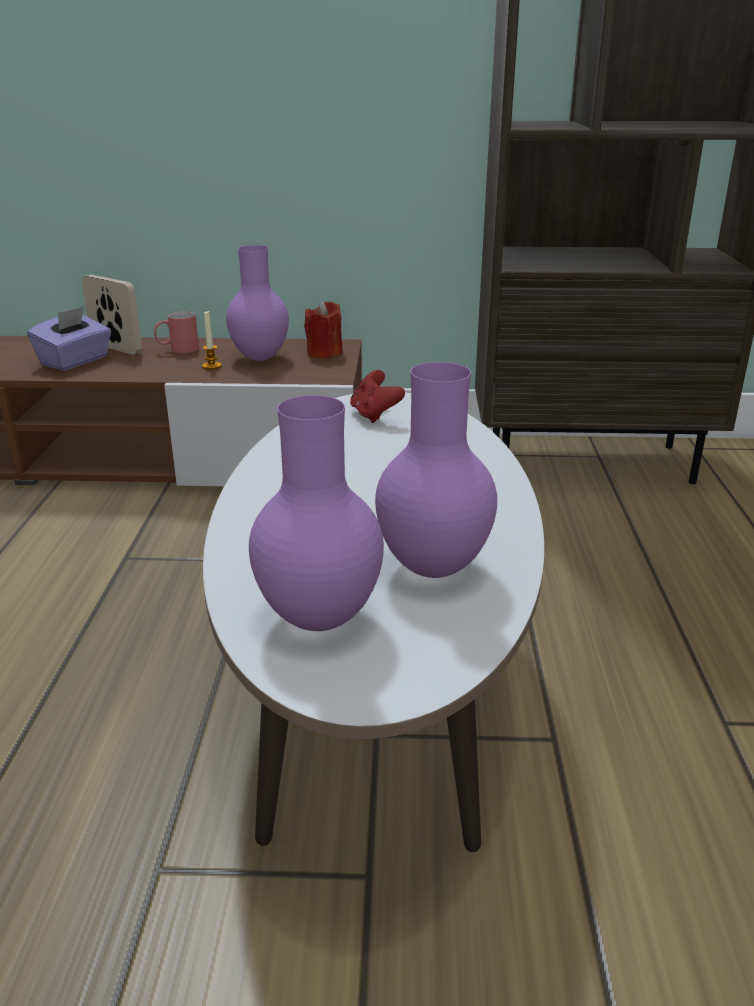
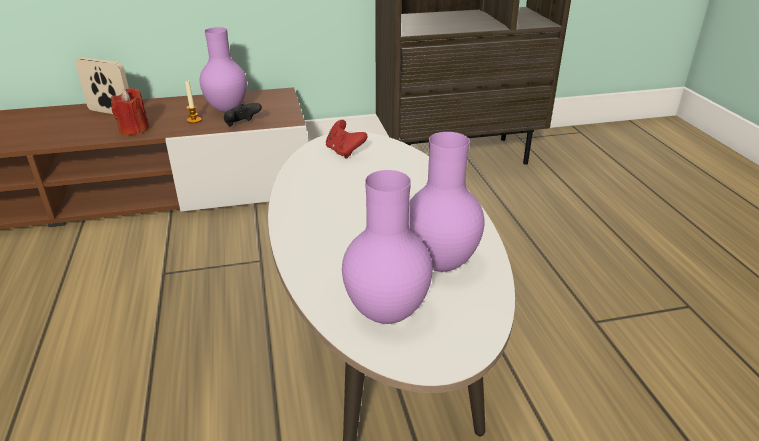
camera: 15 degrees left, 5 degrees up
(75, 361) = (83, 127): purple tissue box -> none
(177, 350) = (160, 109): red mug -> none
(269, 377) = (242, 125): none -> black game controller
(324, 353) = (273, 101): red candle -> red candle (134, 129)

